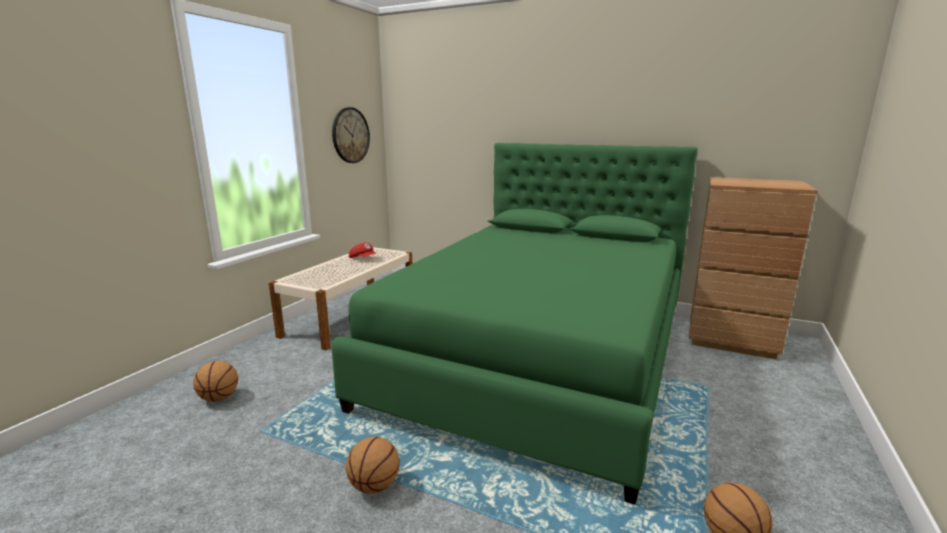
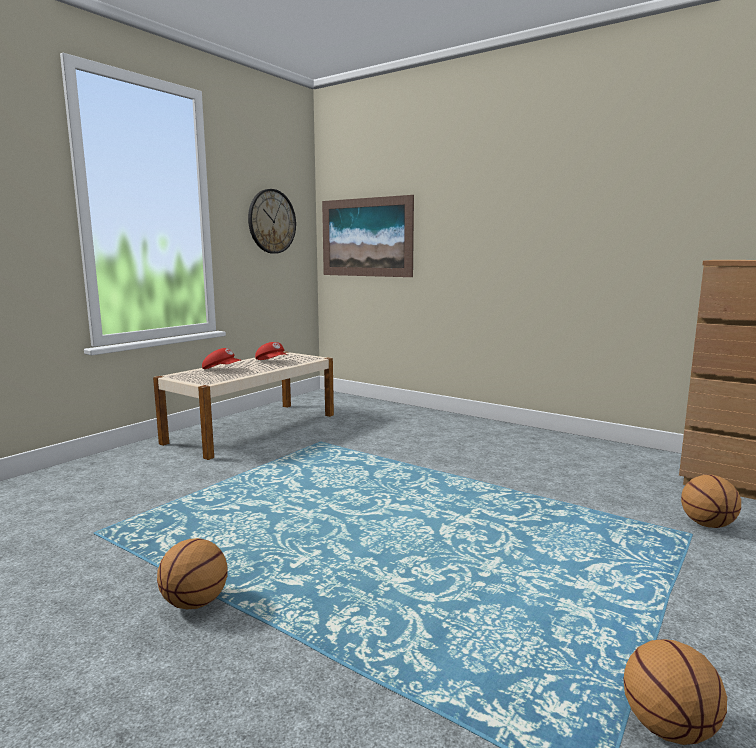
camera: 10 degrees right, 5 degrees down
(219, 398) = (67, 497): basketball -> basketball (706, 525)
(325, 270) = (222, 369): none -> red cap
(430, 147) = (366, 237): none -> picture
(540, 355) = (466, 482): green bed -> none

